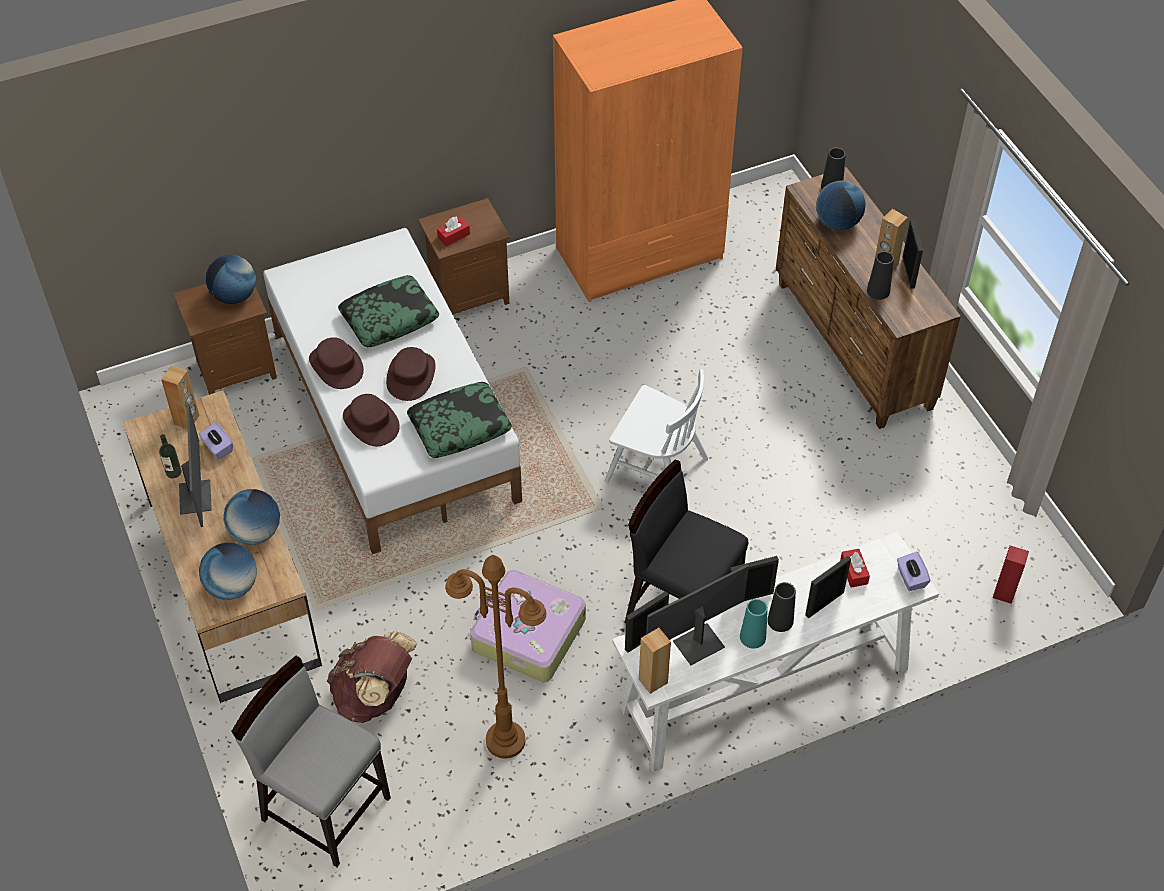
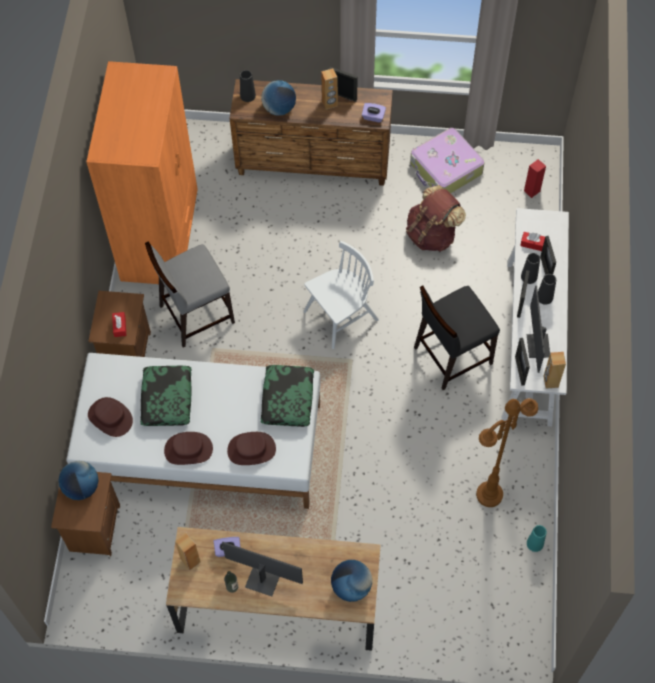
camera: 60 degrees left, 10 degrees up
(255, 532) = (315, 555): globe -> none
(325, 807) = (482, 617): grey chair -> grey chair (196, 314)
(375, 696) = (418, 554): brown backpack -> brown backpack (432, 234)
(411, 376) = (227, 408): brown hat -> brown hat (110, 417)
(527, 634) = (421, 447): suitcase -> suitcase (445, 169)
(752, 637) = (548, 316): turquoise vase -> turquoise vase (535, 543)
(878, 291) = (347, 118): black vase -> black vase (529, 276)
(911, 578) = (551, 219): purple tissue box -> purple tissue box (373, 117)

